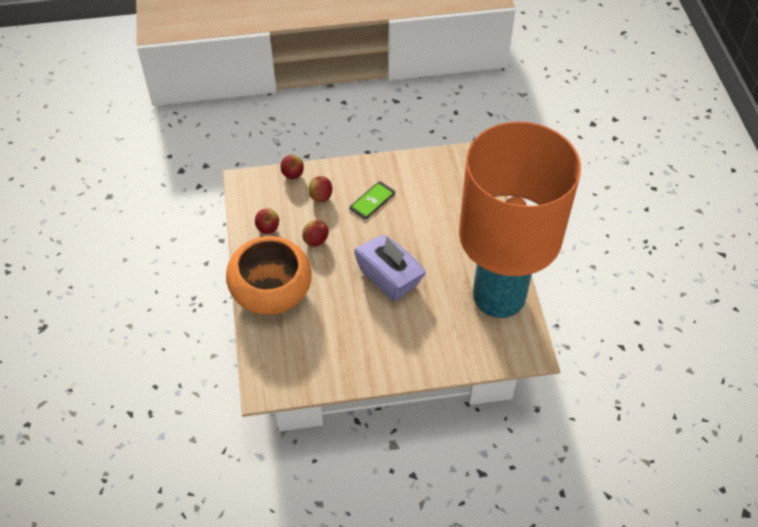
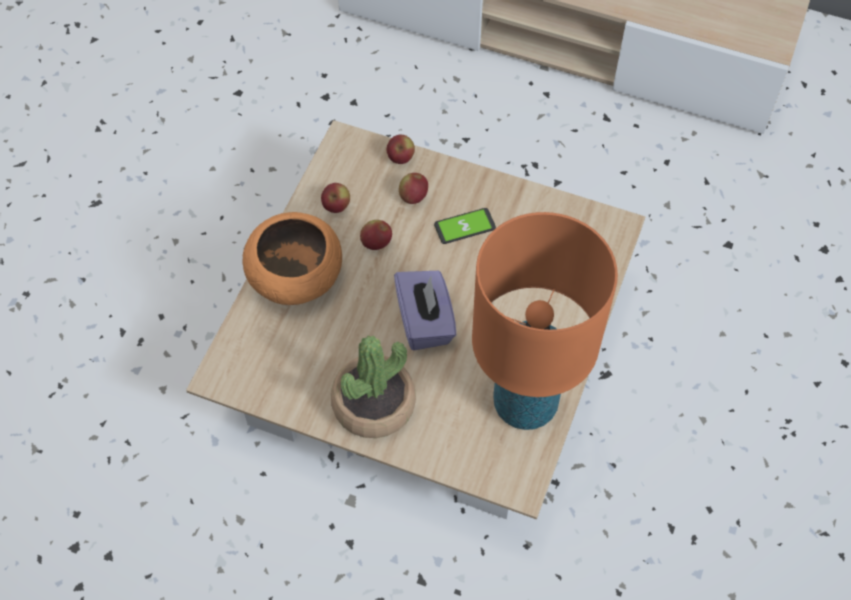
camera: 30 degrees right, 5 degrees up
(393, 353) = (374, 404): none -> potted plant

